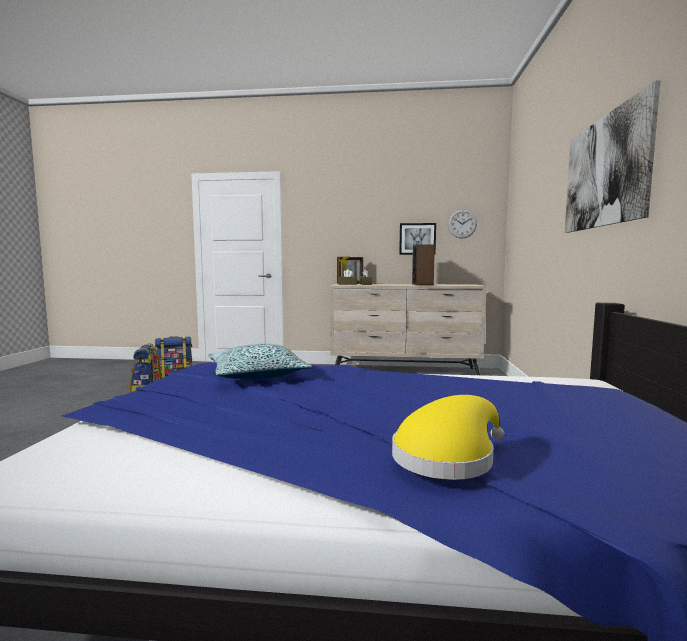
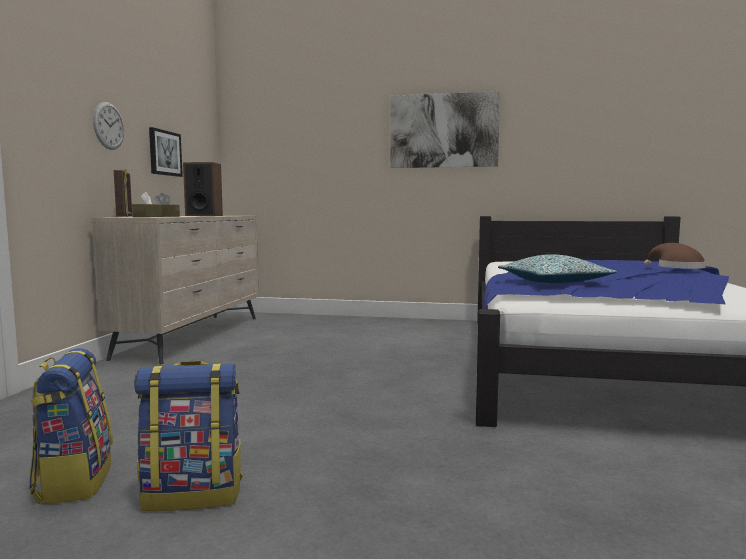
camera: 85 degrees left, 0 degrees up
(447, 457) = (677, 268): yellow hat -> brown hat
(462, 224) = (194, 140): wall clock -> wall clock (109, 126)

